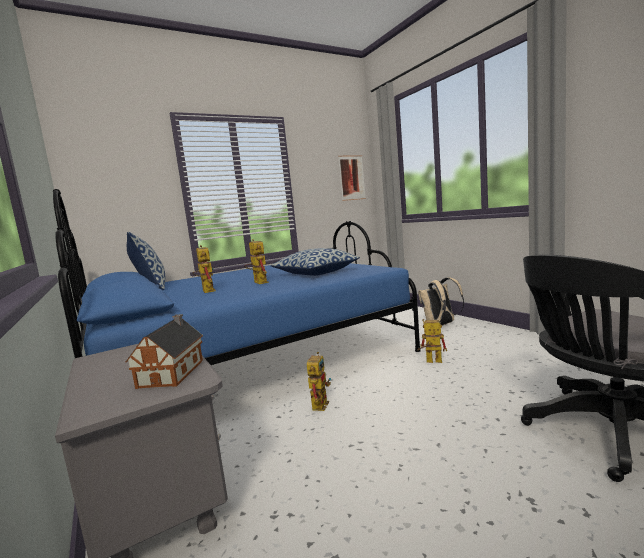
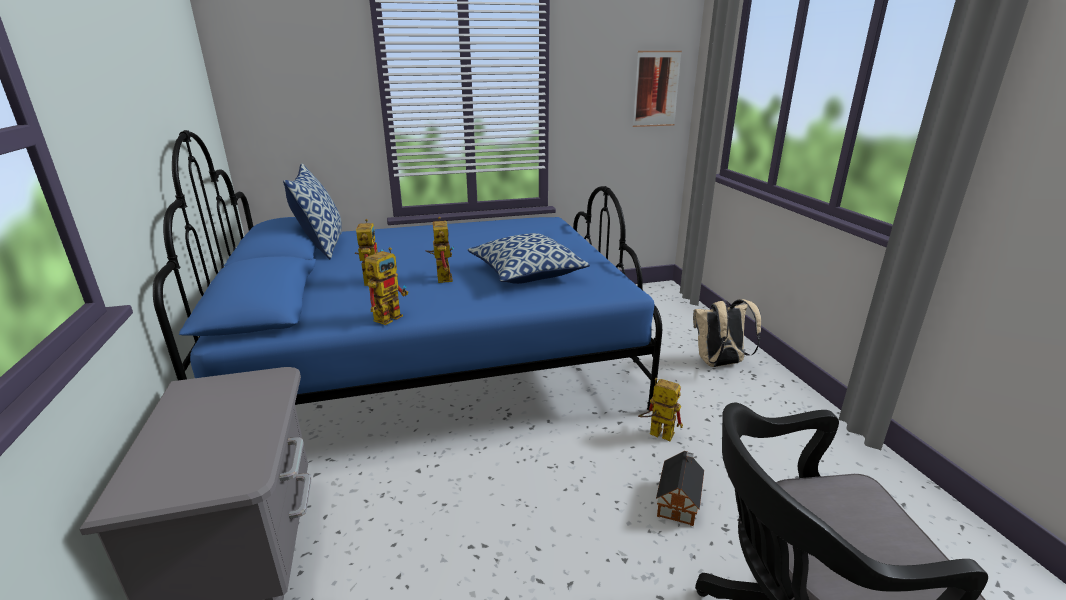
camera: 15 degrees right, 15 degrees up
(173, 372) = (235, 454): toy house -> toy house (679, 500)
(320, 403) = (475, 464): toy robot -> toy robot (390, 315)

